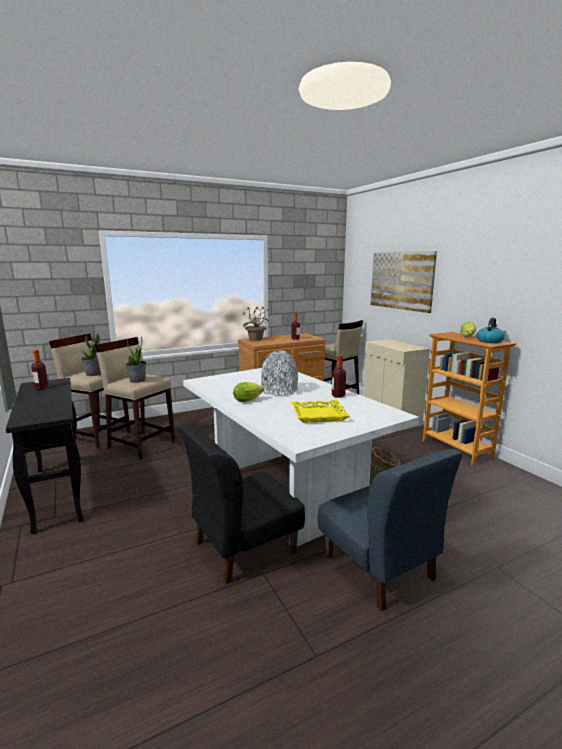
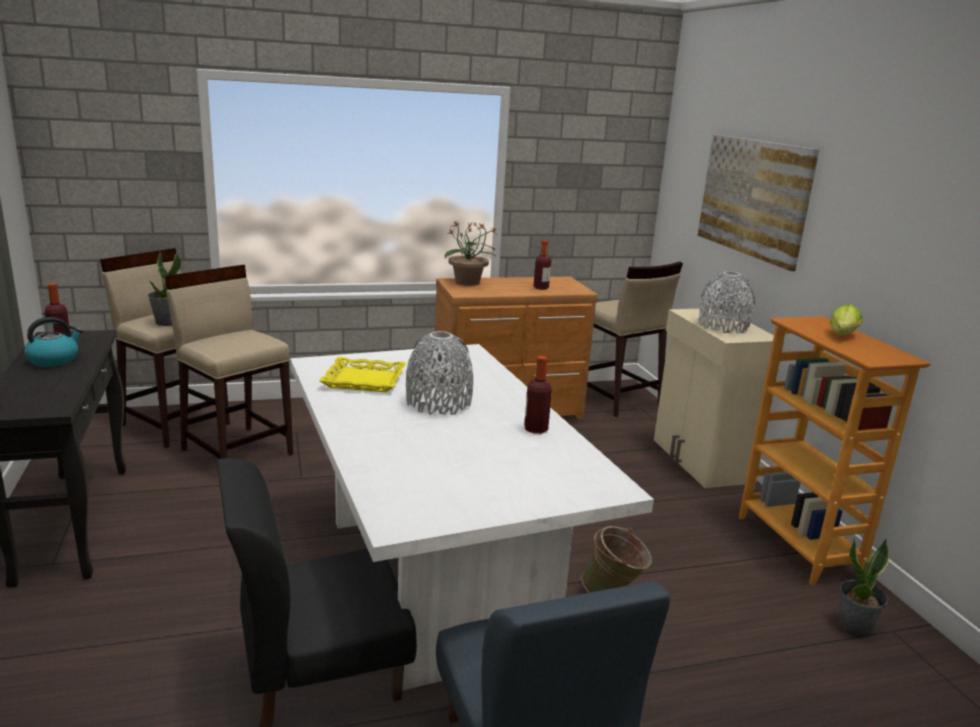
camera: 10 degrees right, 5 degrees up
(137, 380) = (230, 345): potted plant -> potted plant (855, 626)
(249, 400) = (371, 418): lettuce -> none
(319, 415) = (471, 468): yellow tray -> yellow tray (364, 380)
(397, 345) = (723, 326): none -> grey vase
(489, 341) = (878, 351): kettle -> kettle (54, 360)

